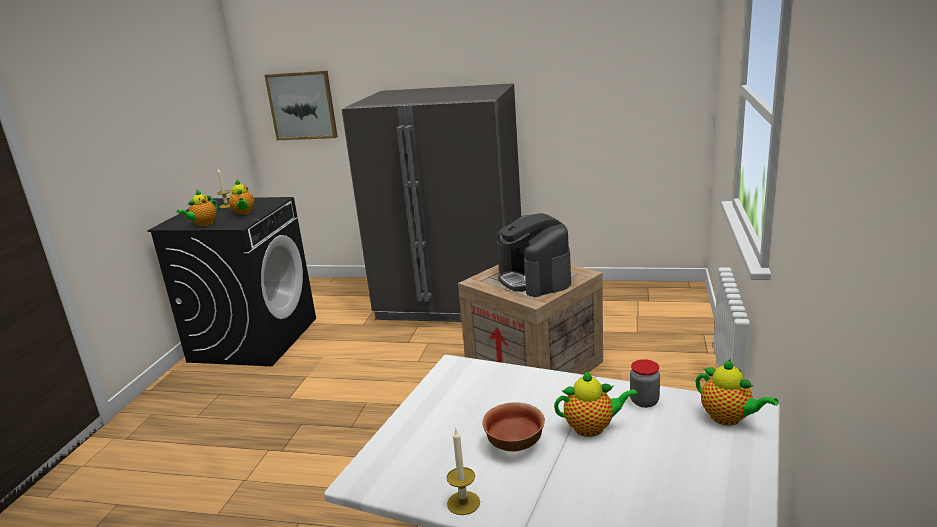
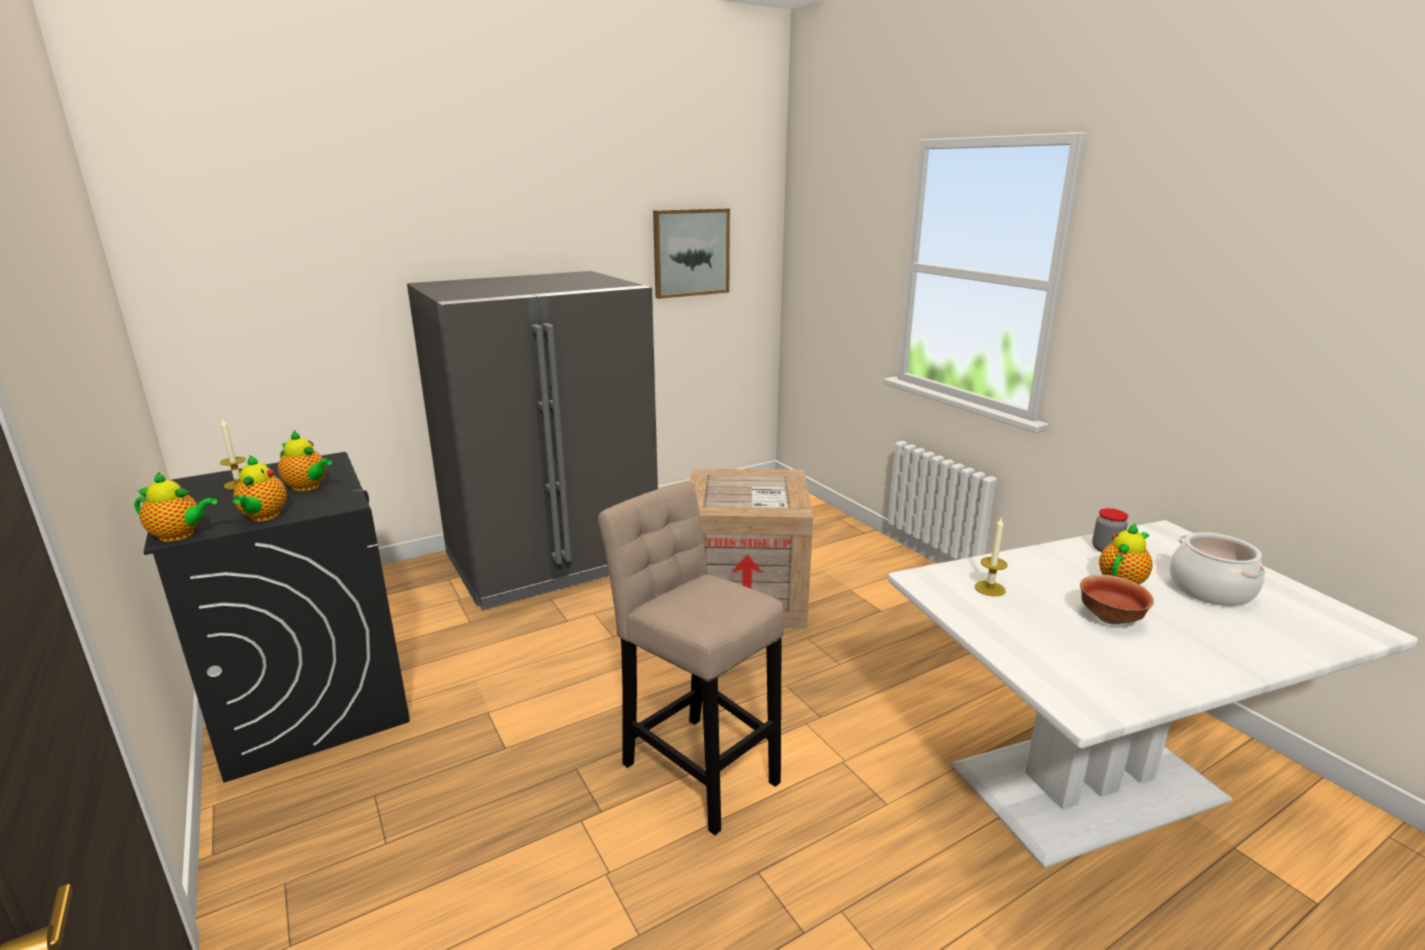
camera: 45 degrees left, 0 degrees up
(302, 105) = (259, 310): picture -> picture (691, 252)
(351, 453) = (695, 766): none -> beige stool
(463, 503) = (1183, 678): candle -> candle (990, 588)
(534, 279) = (756, 491): coffee machine -> none
(656, 468) = (1211, 590): none -> cooking pot
(728, 418) = (1168, 540): teapot -> teapot (180, 535)

